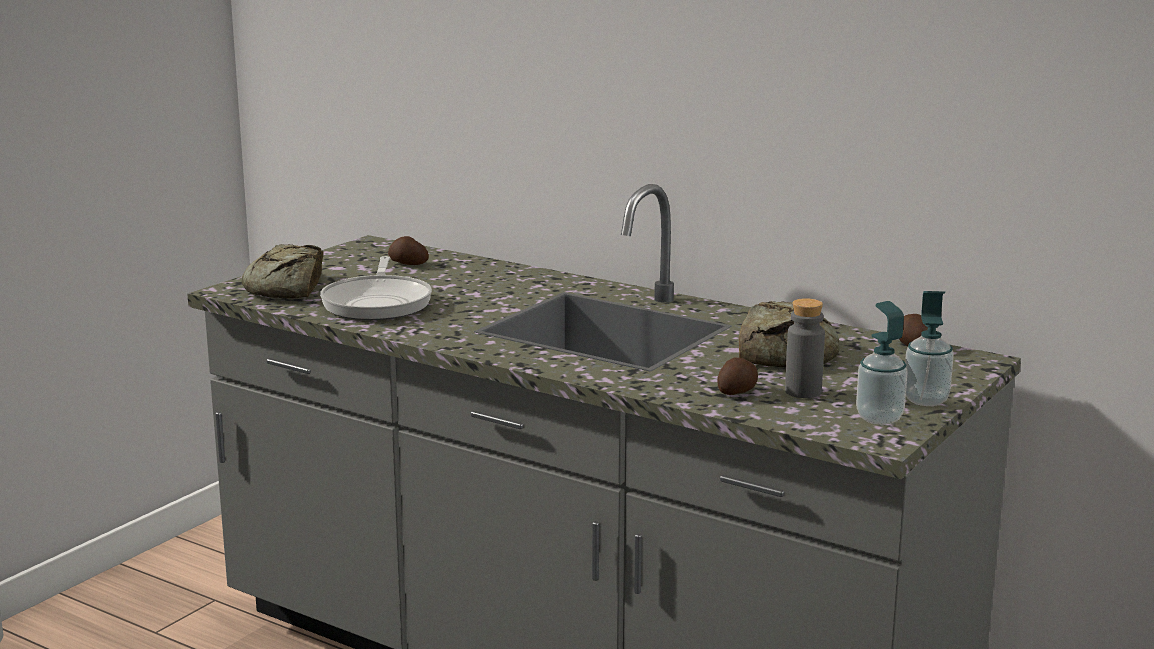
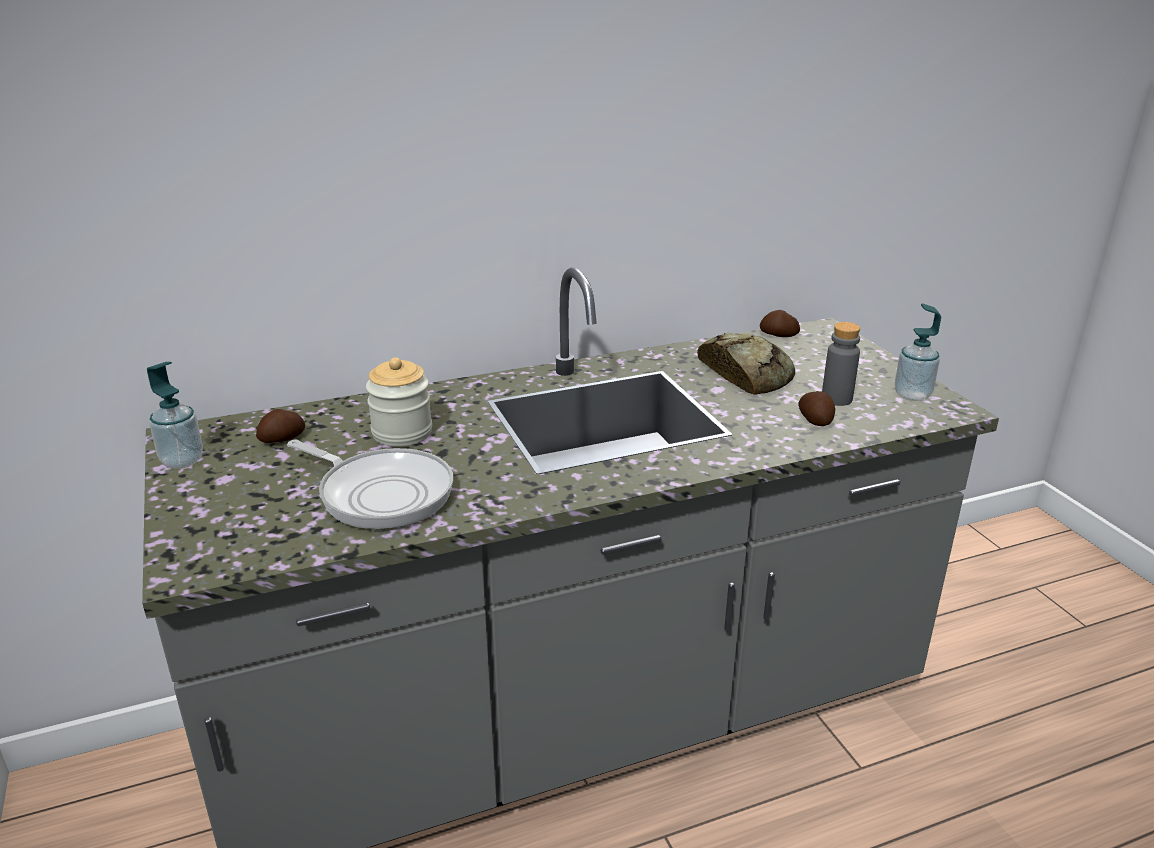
camera: 55 degrees left, 10 degrees up
(286, 288) = (243, 529): bread -> none
(469, 285) = (402, 433): none -> jar
(926, 400) = (888, 369): soap dispenser -> soap dispenser (182, 461)

